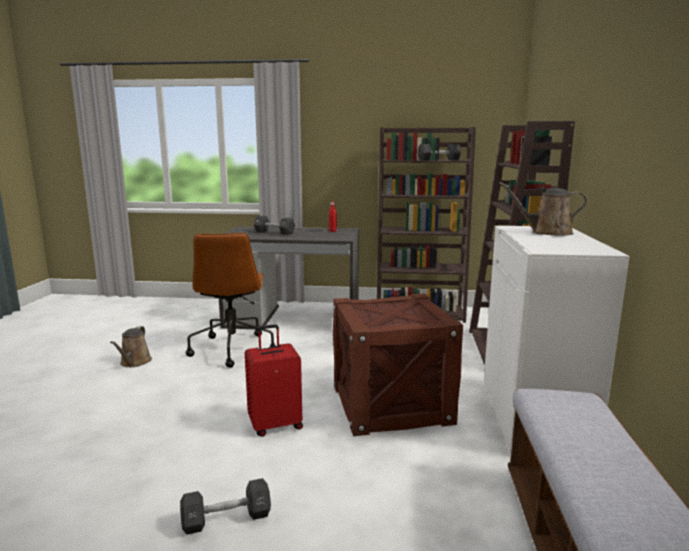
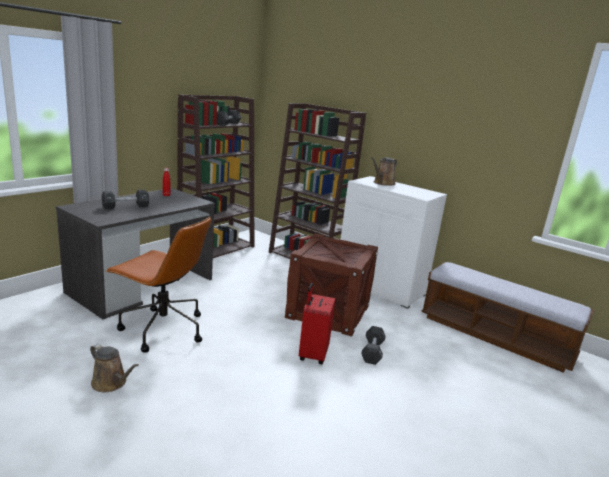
camera: 60 degrees left, 5 degrees up
(227, 519) = (399, 403): black dumbbell -> black dumbbell (372, 352)

